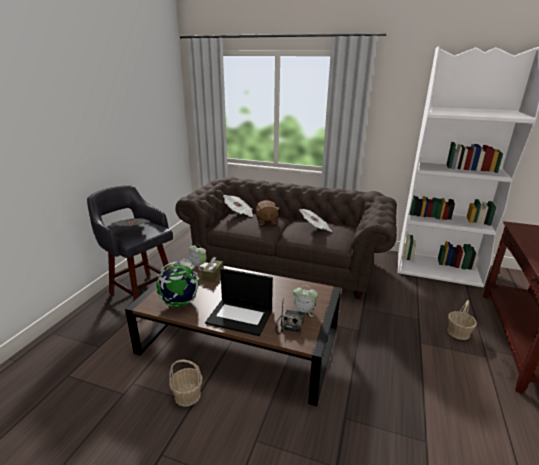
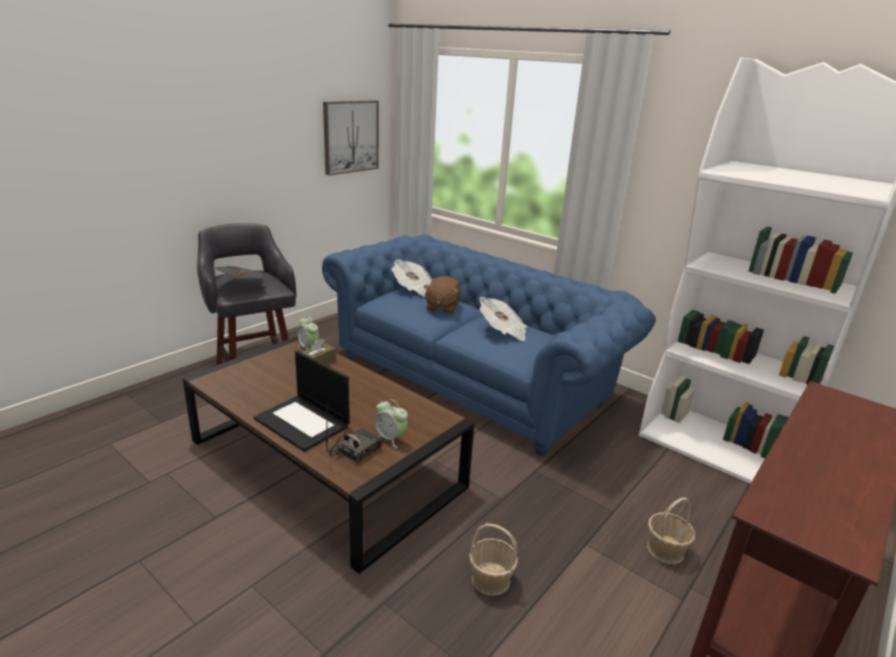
camera: 20 degrees right, 0 degrees up
(165, 116) = (350, 136): none -> picture
(180, 303) = (246, 387): globe -> none
(187, 395) = (215, 506): basket -> basket (490, 579)
(287, 262) = (473, 378): brown sofa -> blue sofa

